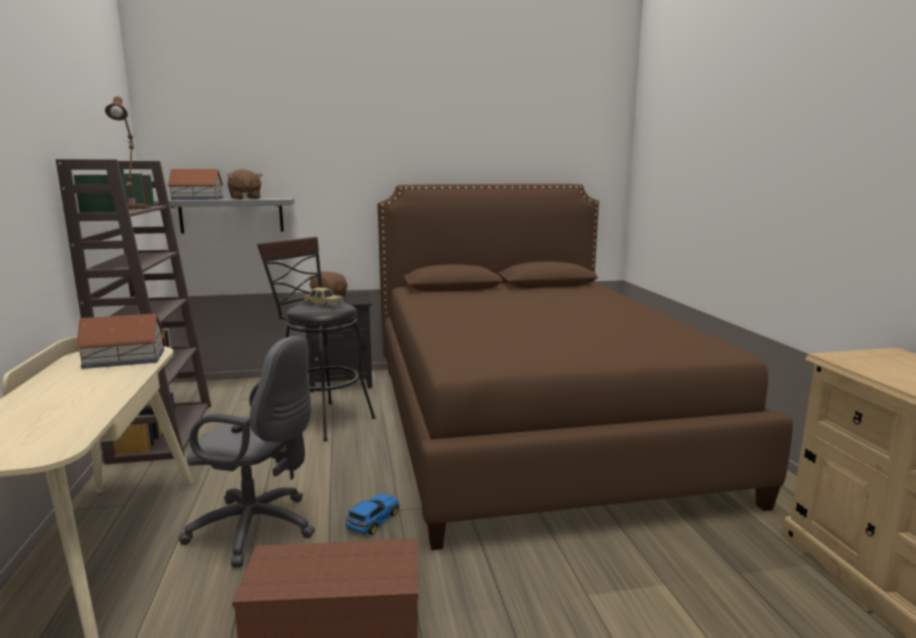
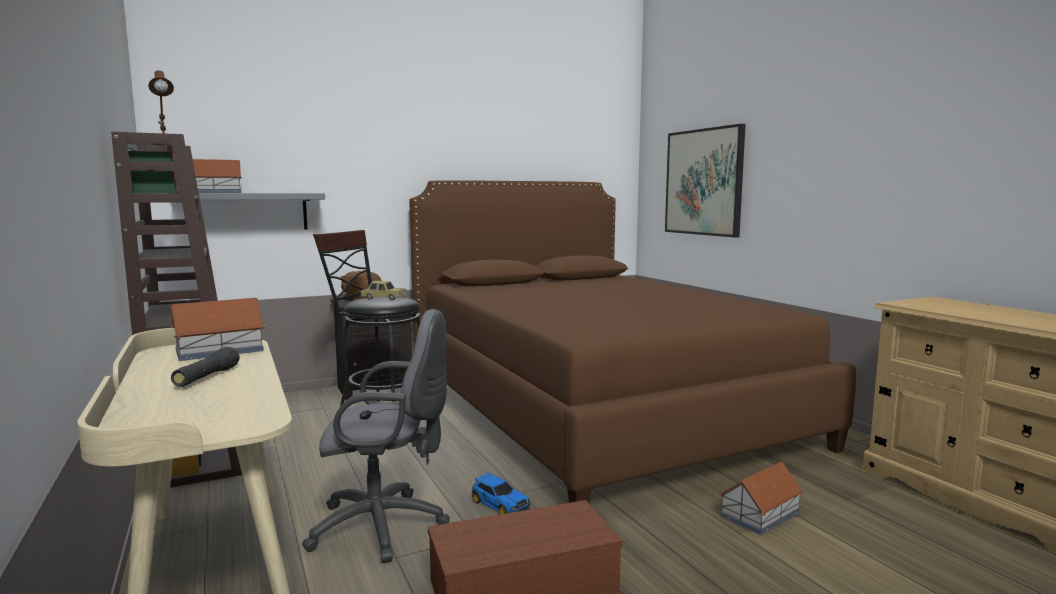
camera: 15 degrees left, 5 degrees down
(78, 391) = (207, 377): none -> black flashlight
(245, 198) = (269, 192): brown plush toy -> none
(372, 520) = (499, 504): toy car -> toy car turned 120 degrees clockwise
(625, 575) = (761, 514): none -> toy house
(685, 187) = (704, 182): none -> picture

